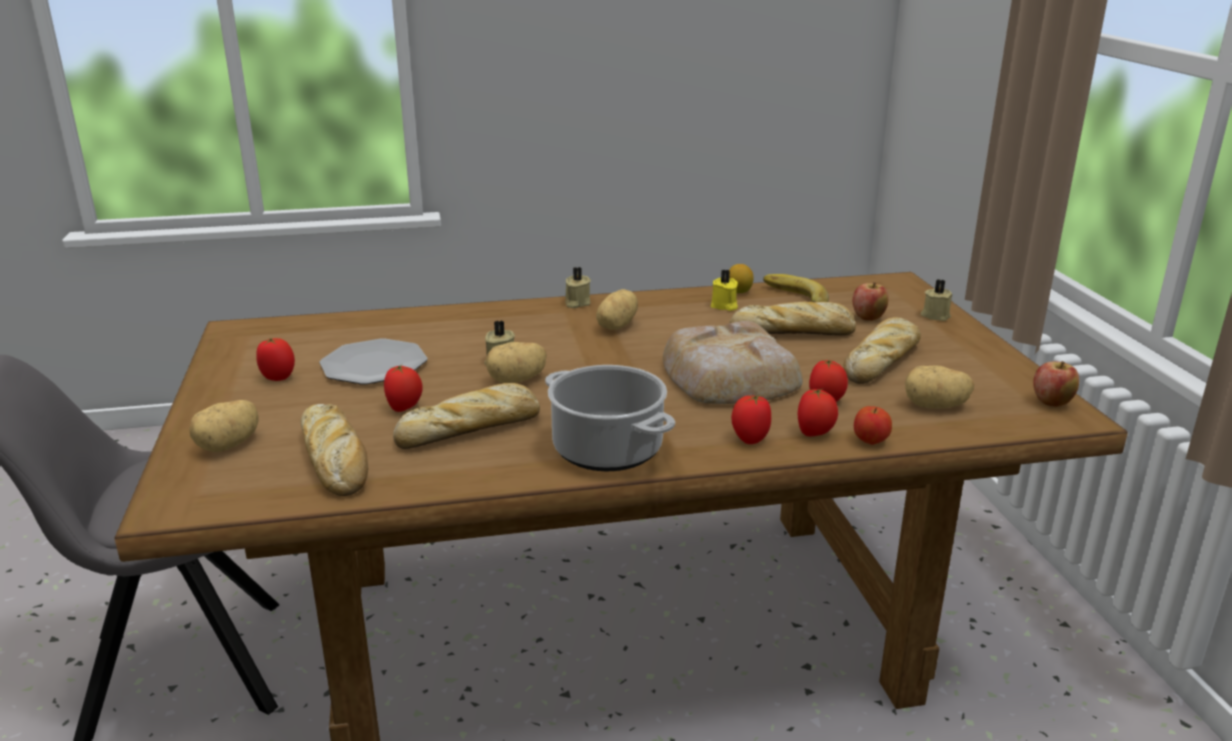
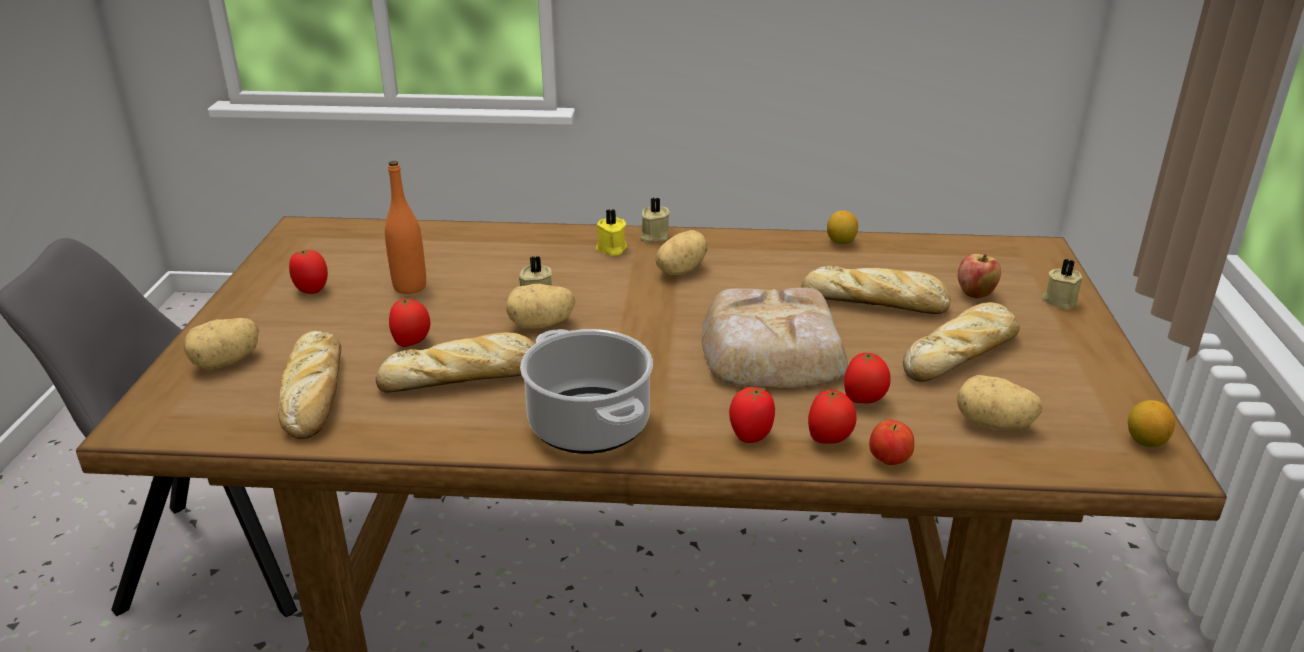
camera: 15 degrees right, 5 degrees up
(374, 365) = (410, 287): plate -> orange bottle
(724, 306) = (814, 258): yellow candle -> yellow candle (611, 249)
(791, 298) = (896, 257): banana -> none
(1051, 403) = (1145, 441): apple -> lemon

